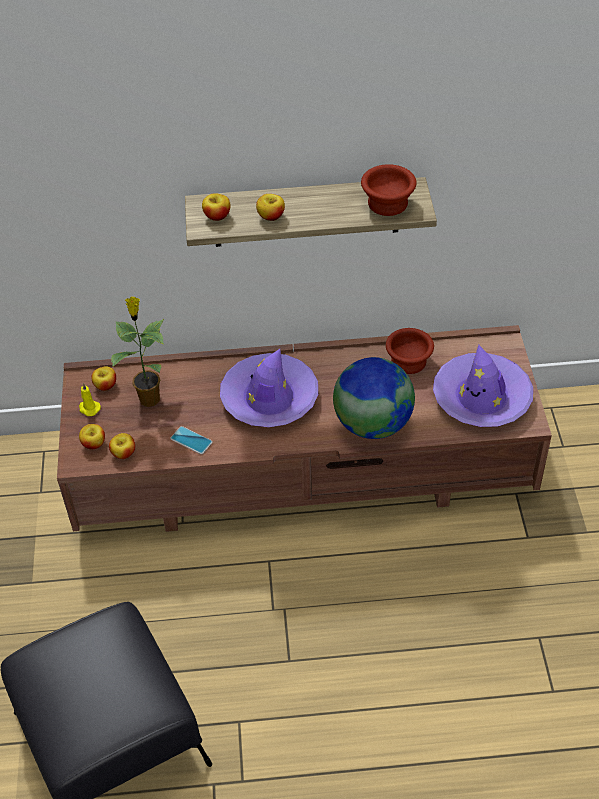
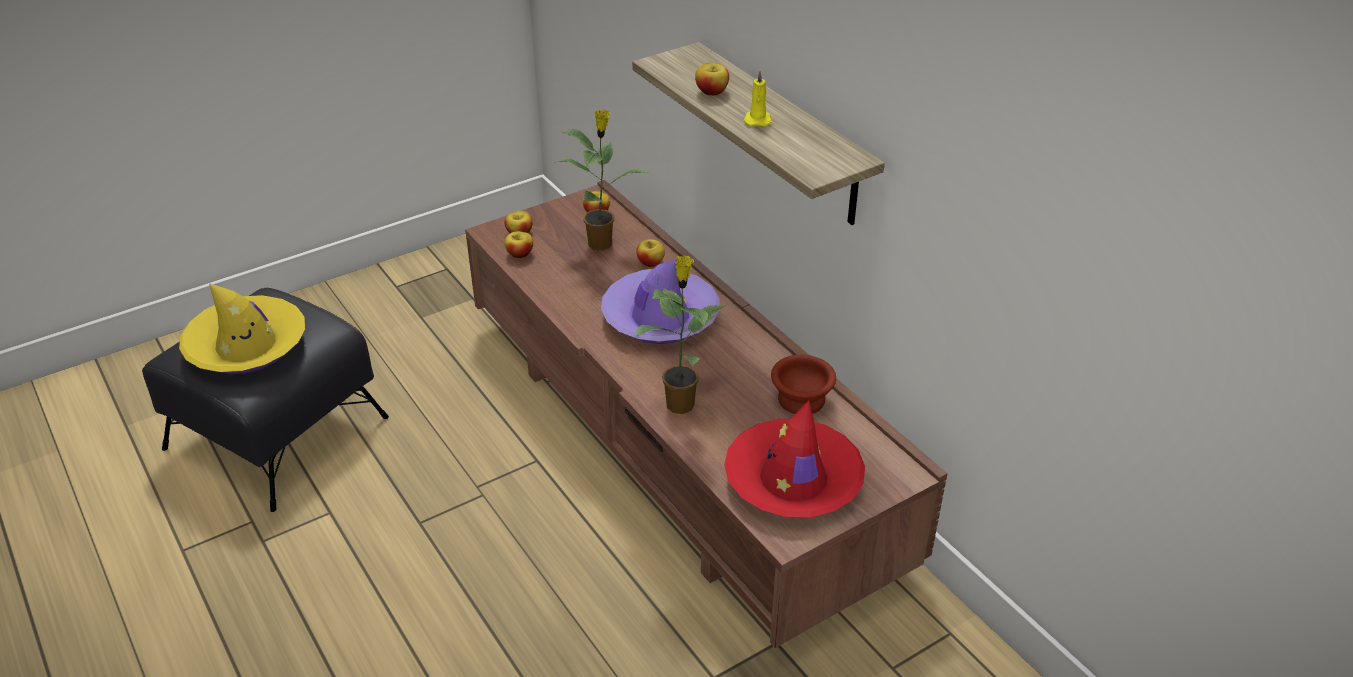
camera: 60 degrees right, 10 degrees down
(89, 408) = (561, 215): yellow candle -> yellow candle (757, 120)
(103, 687) = (246, 346): none -> yellow hat
(191, 440) = (564, 287): phone -> none
(217, 216) = (682, 65): apple -> apple (650, 263)
(372, 424) = (680, 403): globe -> potted plant
(386, 204) = (805, 150): brown bowl -> none
(482, 398) = (793, 480): purple hat -> red hat

